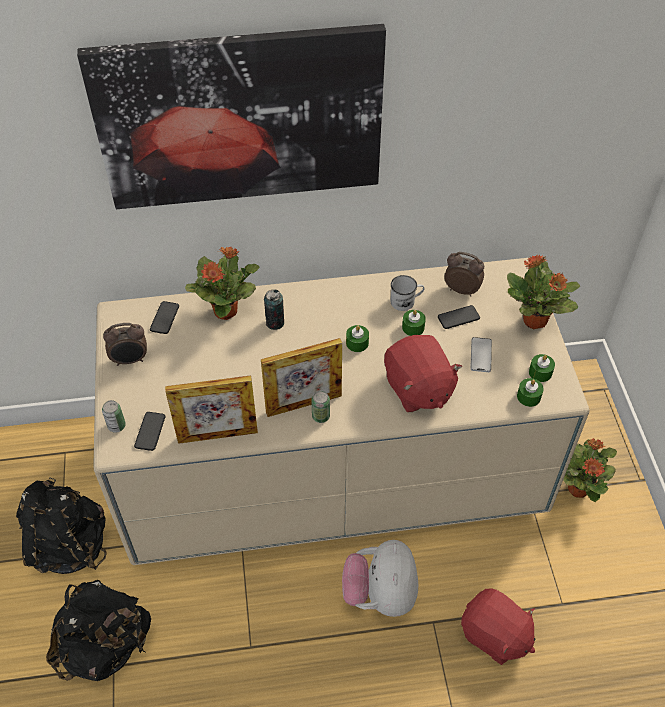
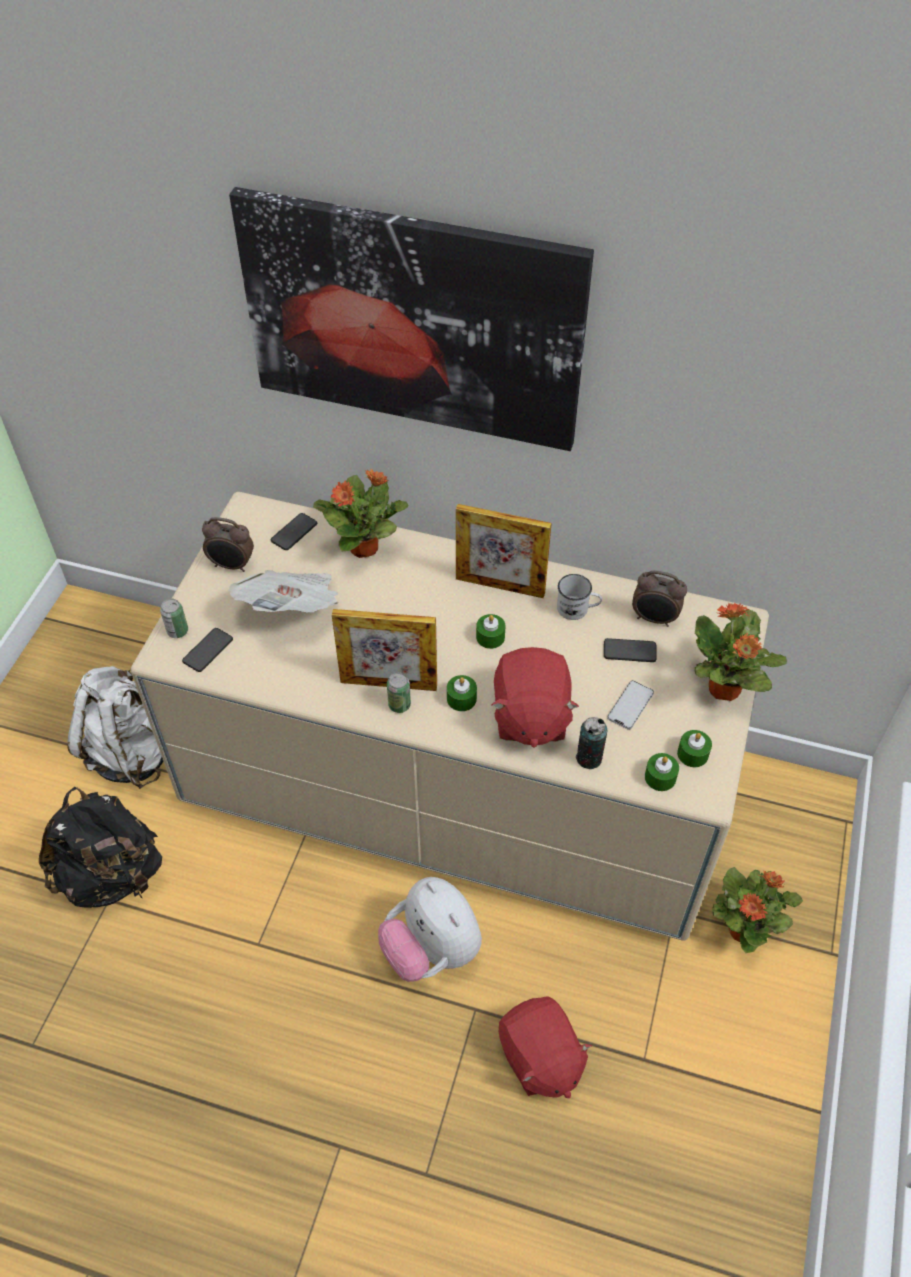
camera: 25 degrees right, 0 degrees up
(69, 545) = (132, 752): black backpack -> white backpack
(198, 376) = (292, 608): none -> newspaper
(217, 435) = (275, 682): picture frame -> picture frame (500, 586)
(275, 323) = (410, 580): can -> can (589, 758)
(380, 594) = (431, 950): plush toy -> plush toy turned 60 degrees counterclockwise
(413, 327) = (567, 643): green candle -> green candle (461, 699)
(462, 289) = (654, 619): alarm clock -> alarm clock turned 150 degrees clockwise

